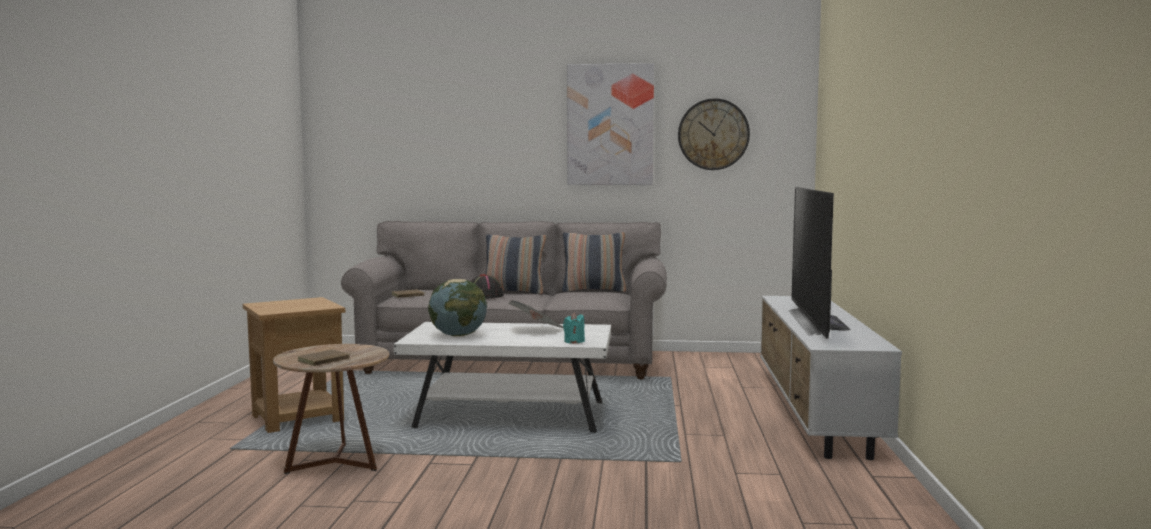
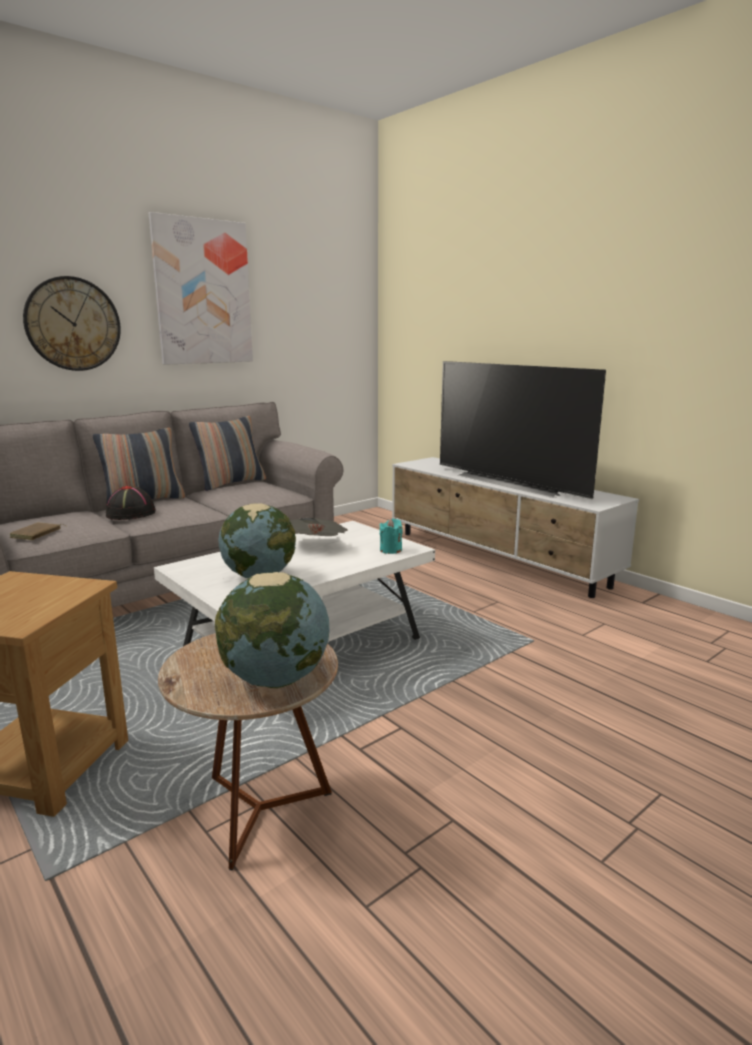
camera: 45 degrees left, 10 degrees up
(324, 361) = (276, 679): brown book -> globe
(713, 134) = (301, 307): wall clock -> wall clock (73, 324)

